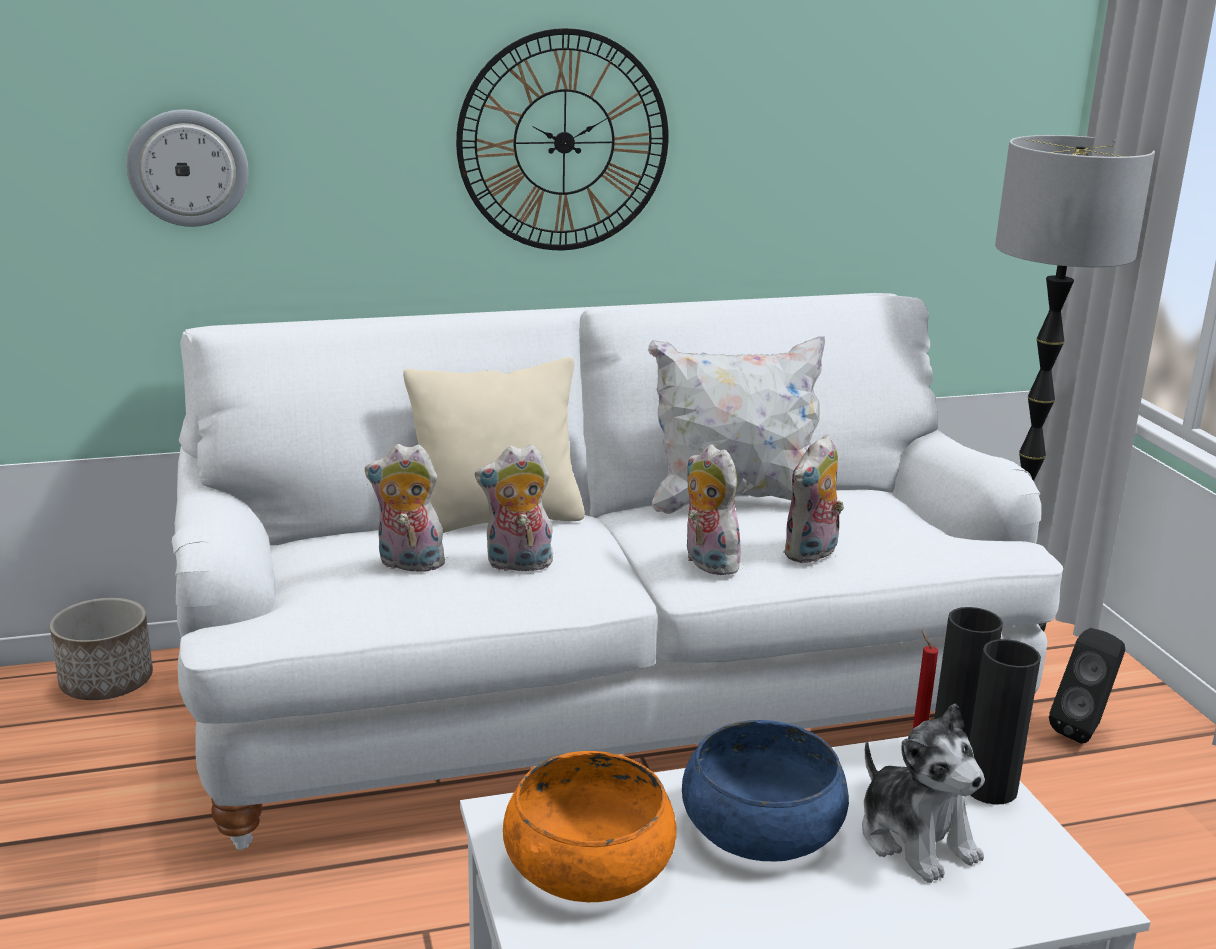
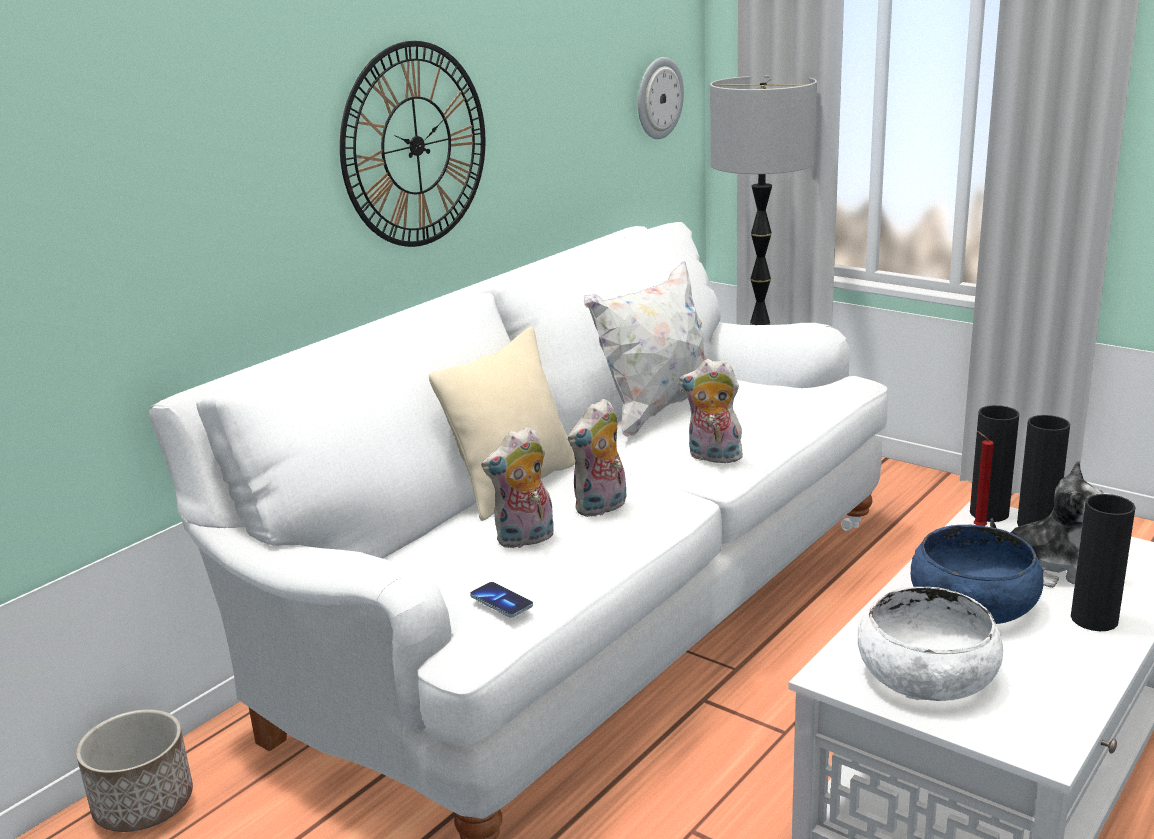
camera: 35 degrees left, 0 degrees up
(188, 168) = (124, 235): wall clock -> wall clock (658, 98)
(308, 606) = (501, 602): none -> phone
(588, 863) = (927, 674): orange bowl -> white bowl
(812, 554) = (764, 426): plush toy -> none
(864, 911) = (1094, 619): none -> black vase
(1084, 730) = (885, 503): black speaker -> none

